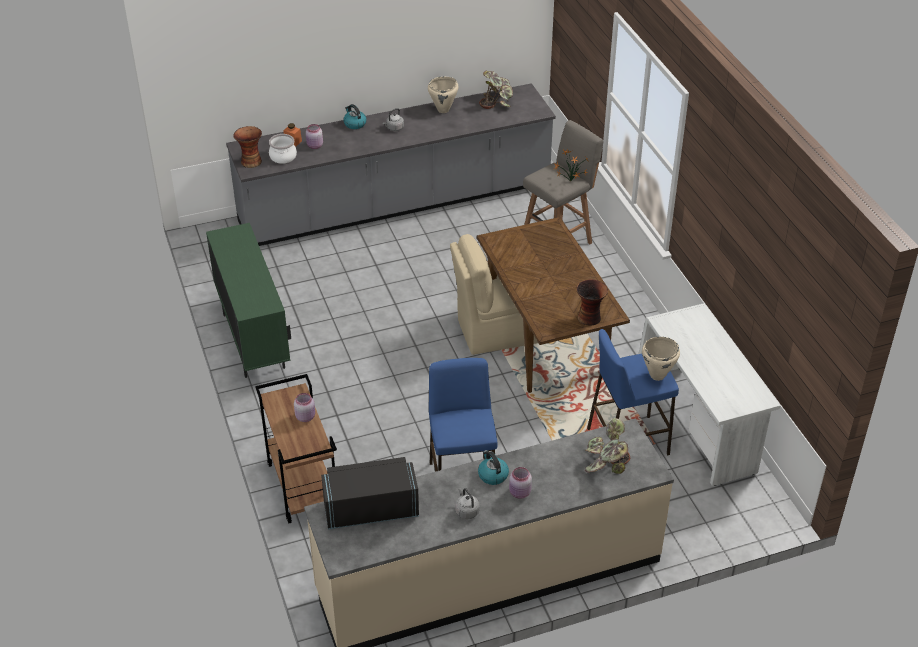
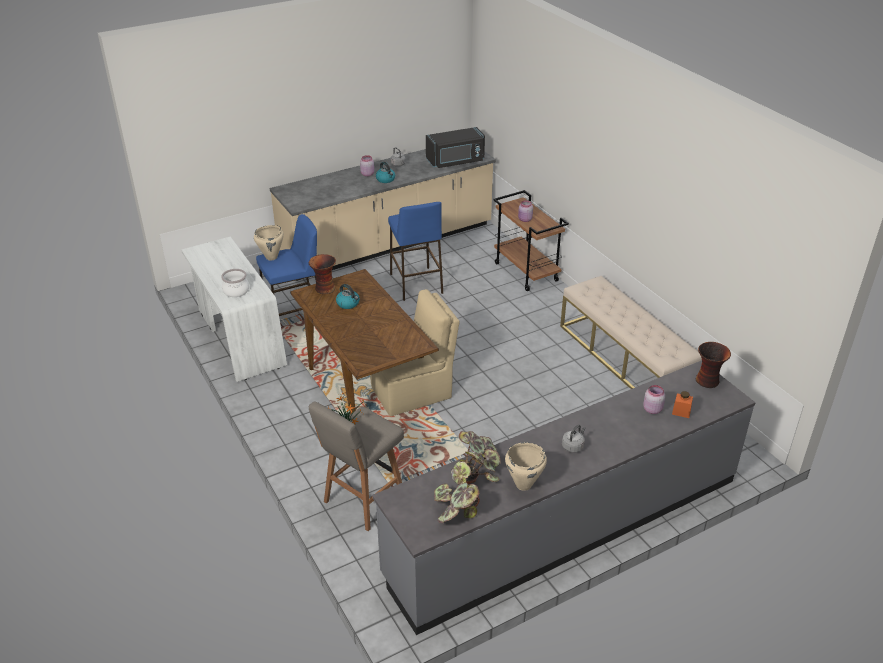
camera: 170 degrees right, 5 degrees down
(253, 341) = (624, 359): green cabinet -> beige bench
(282, 157) = (678, 391): cooking pot -> cooking pot (236, 291)
(354, 124) = (625, 447): kettle -> kettle (348, 304)
(605, 464) = (313, 190): potted plant -> potted plant (478, 469)

